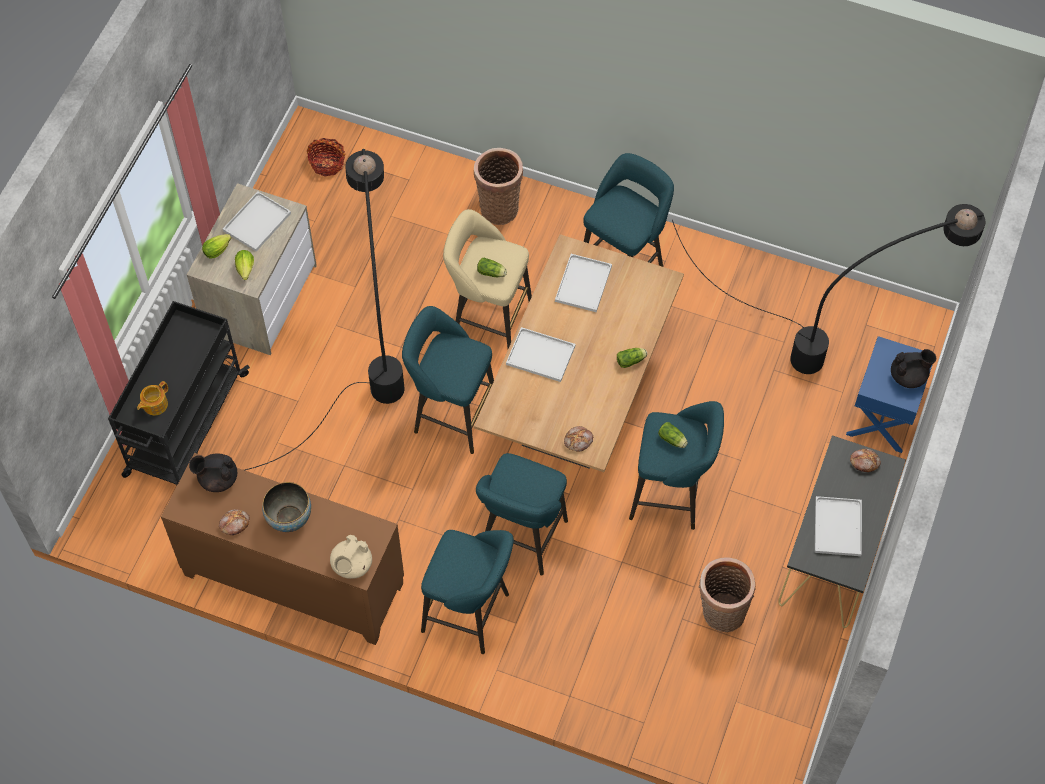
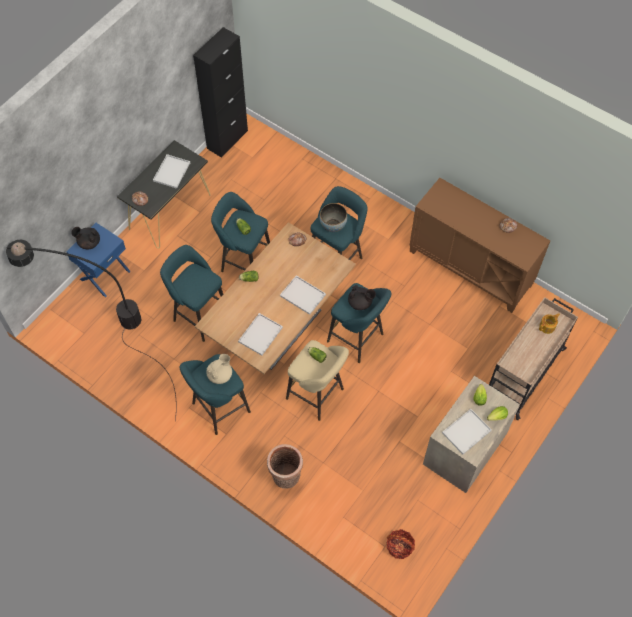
camera: 165 degrees left, 0 degrees up
(185, 426) = (524, 372): black cart -> beige cart
(217, 479) = (515, 253): black teapot -> black teapot (360, 303)
(289, 518) = (476, 222): bowl -> bowl (333, 226)
(351, 565) = (445, 191): beige teapot -> beige teapot (220, 375)
(364, 356) = (403, 390): black floor lamp -> none
(470, 614) = (376, 227): turquoise stool -> turquoise stool (198, 315)
(720, 612) = (242, 197): basket -> none
(796, 728) = (227, 139): none -> black cabinet

